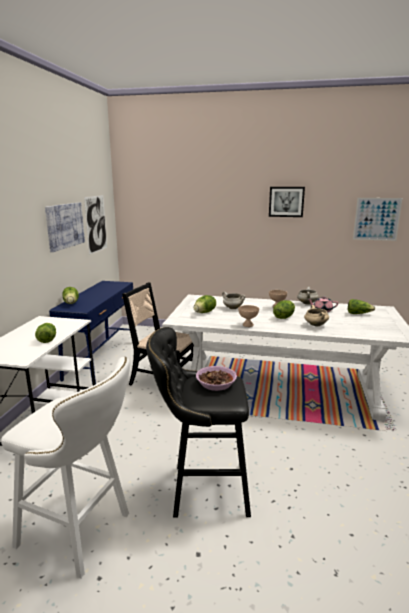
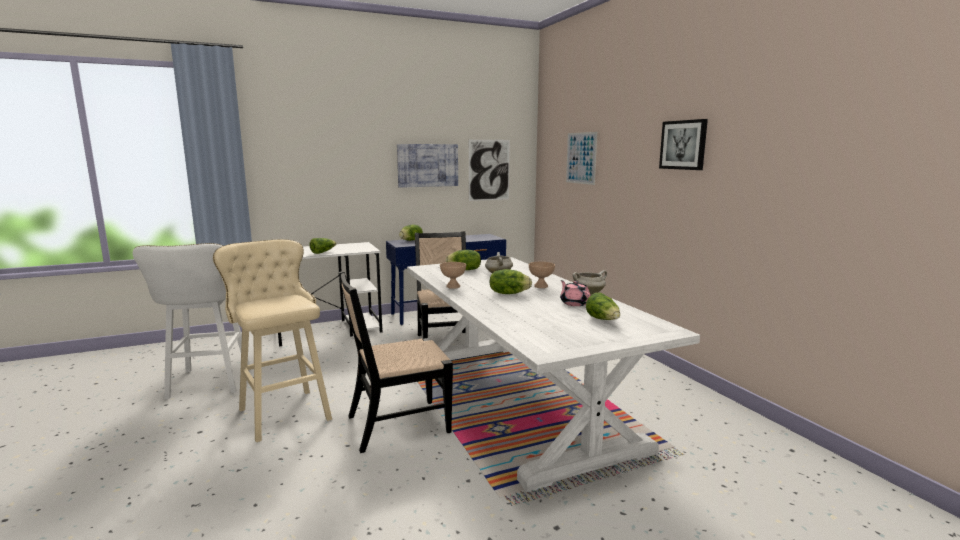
camera: 55 degrees right, 5 degrees down
(199, 489) = (281, 409): black stool -> beige stool
(216, 384) = (284, 301): bowl -> none
(277, 439) = (398, 425): none -> chair
(315, 325) = (506, 307): beige cooking pot -> none
(376, 219) = (819, 177): picture -> picture (581, 158)

